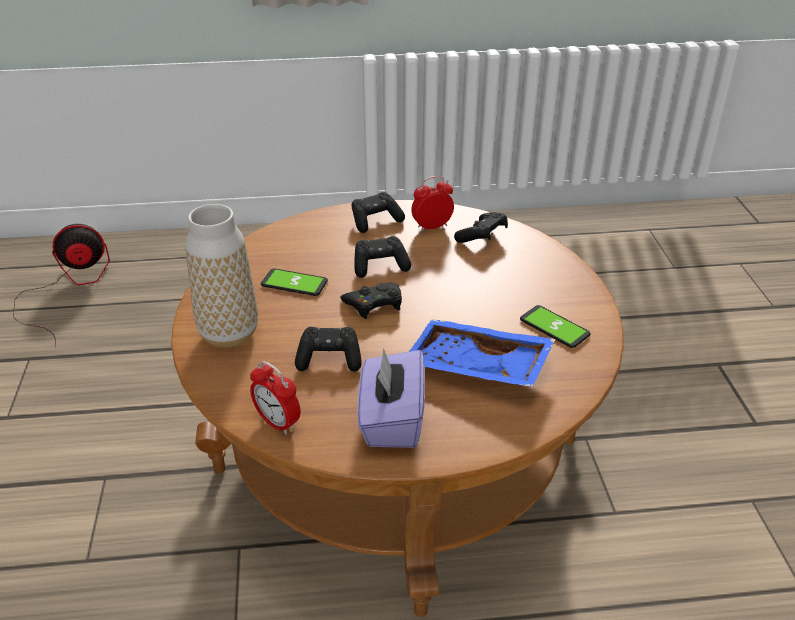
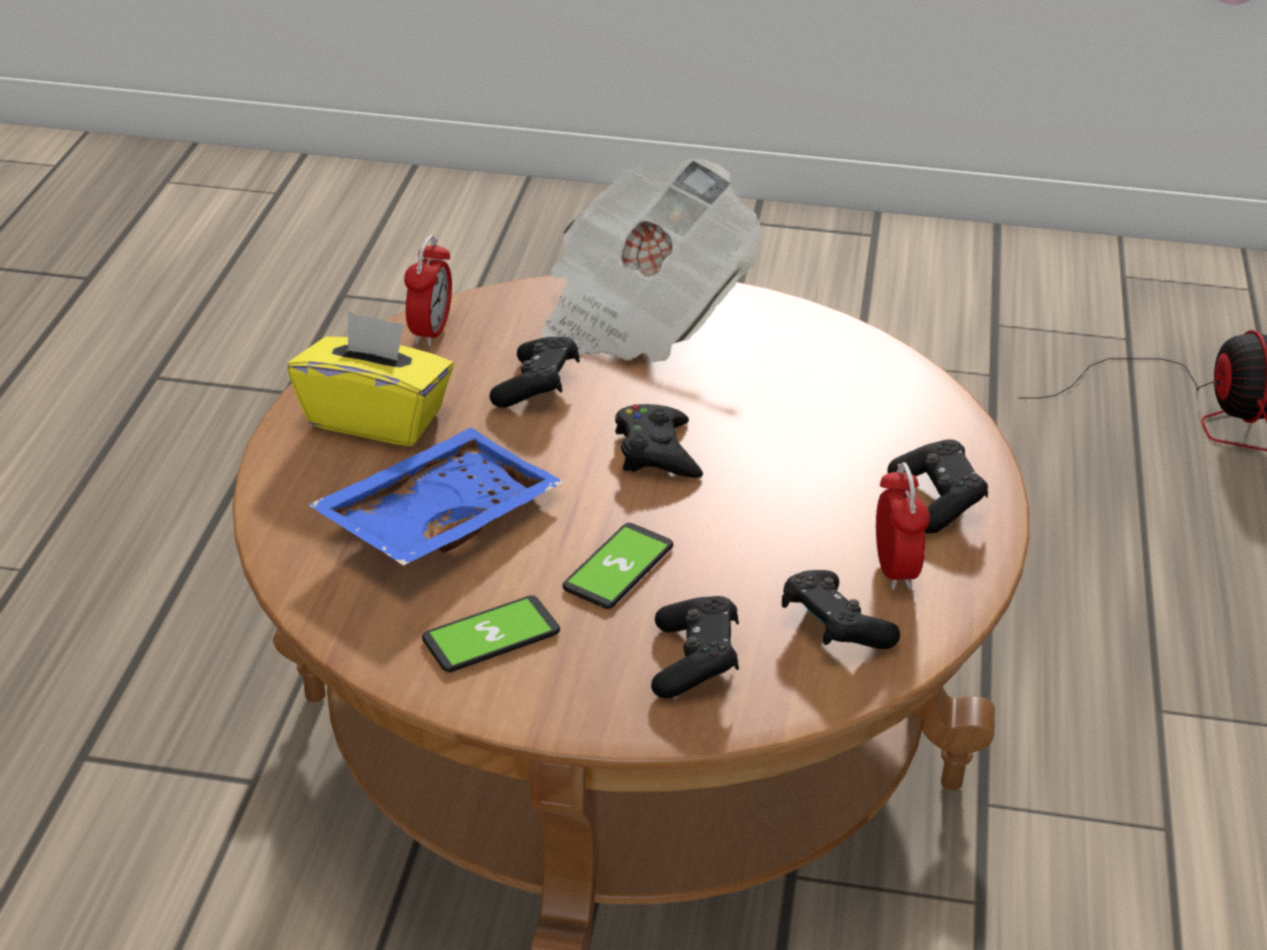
camera: 105 degrees right, 0 degrees up
(229, 334) = (641, 313): vase -> newspaper
(277, 422) = (430, 331): alarm clock -> alarm clock turned 135 degrees clockwise
(294, 283) = (750, 382): phone -> phone (618, 567)
(380, 266) = (770, 478): black game controller -> black game controller (695, 662)
(391, 420) = (376, 418): purple tissue box -> yellow tissue box

